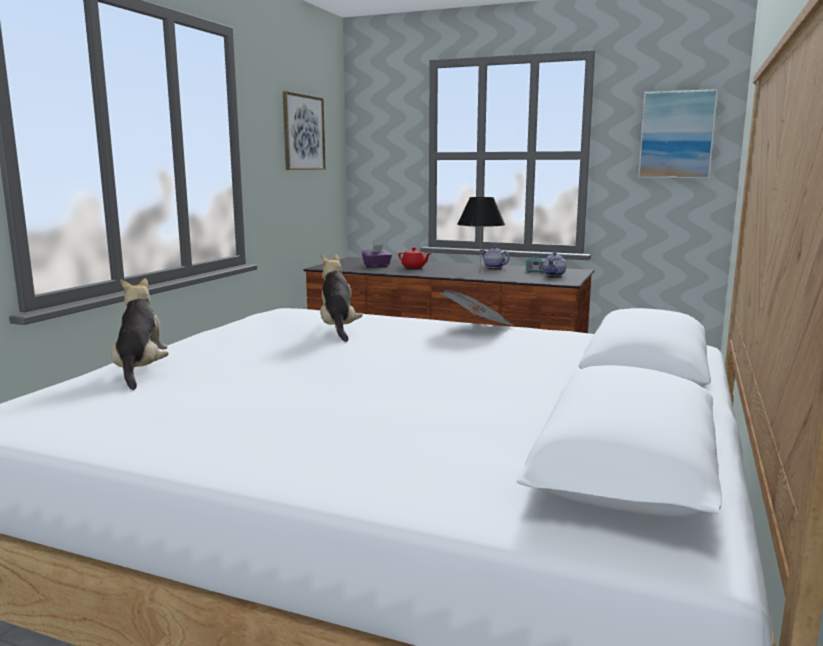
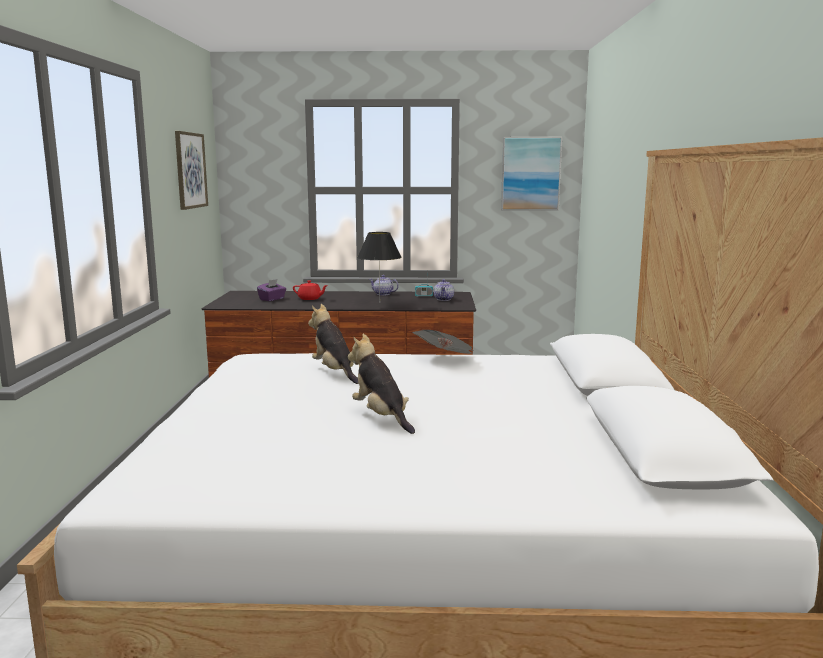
camera: 20 degrees left, 0 degrees up
(141, 371) = (203, 433): plush toy -> plush toy (381, 417)

